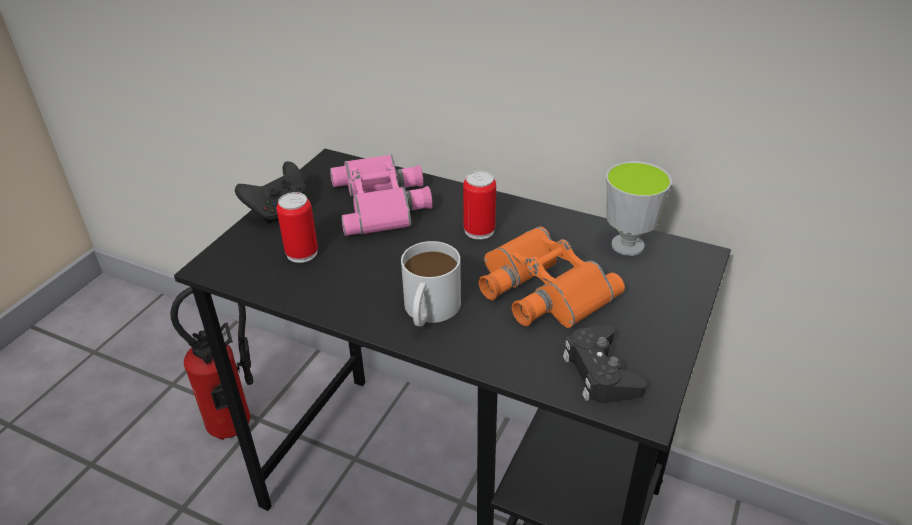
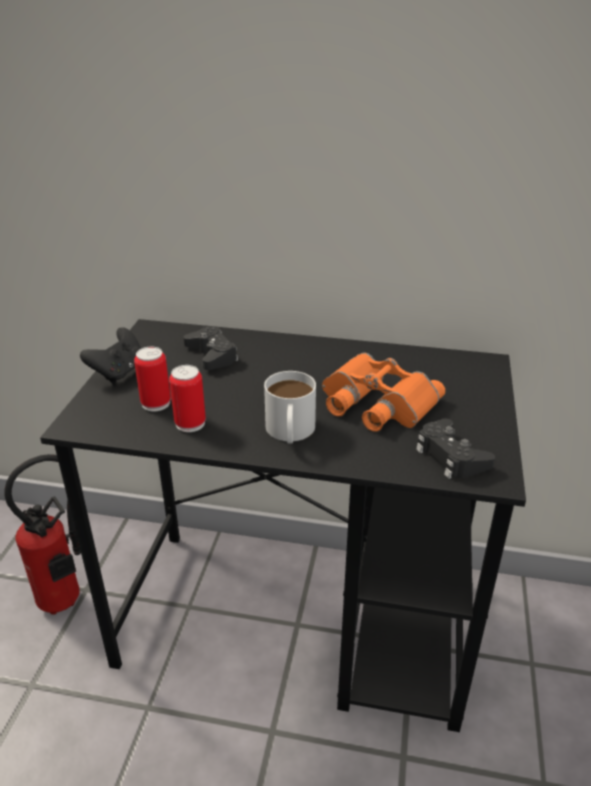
camera: 15 degrees left, 5 degrees down
(383, 203) = (212, 355): pink binoculars -> black game controller
(479, 230) = (305, 366): can -> can (190, 423)
(627, 245) = (430, 362): cup -> none

